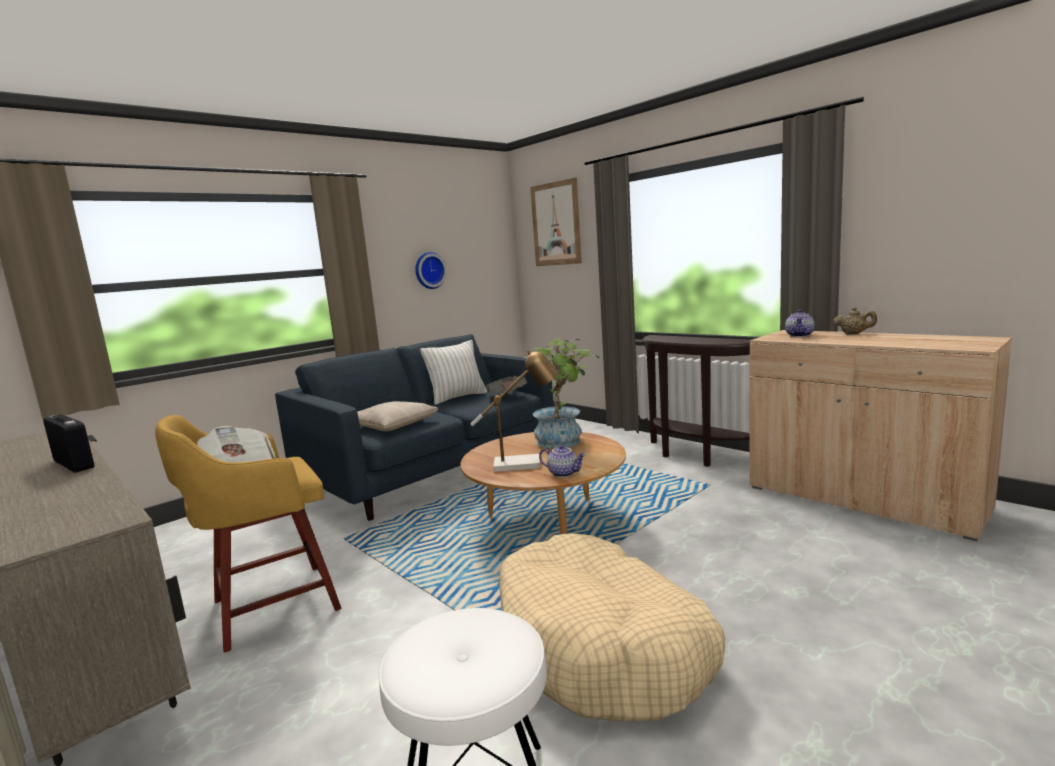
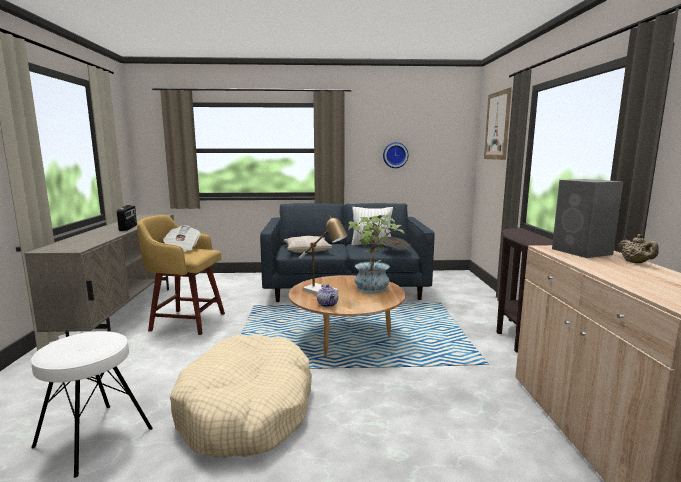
camera: 40 degrees right, 0 degrees up
(800, 335) = (582, 252): teapot -> grey speaker

